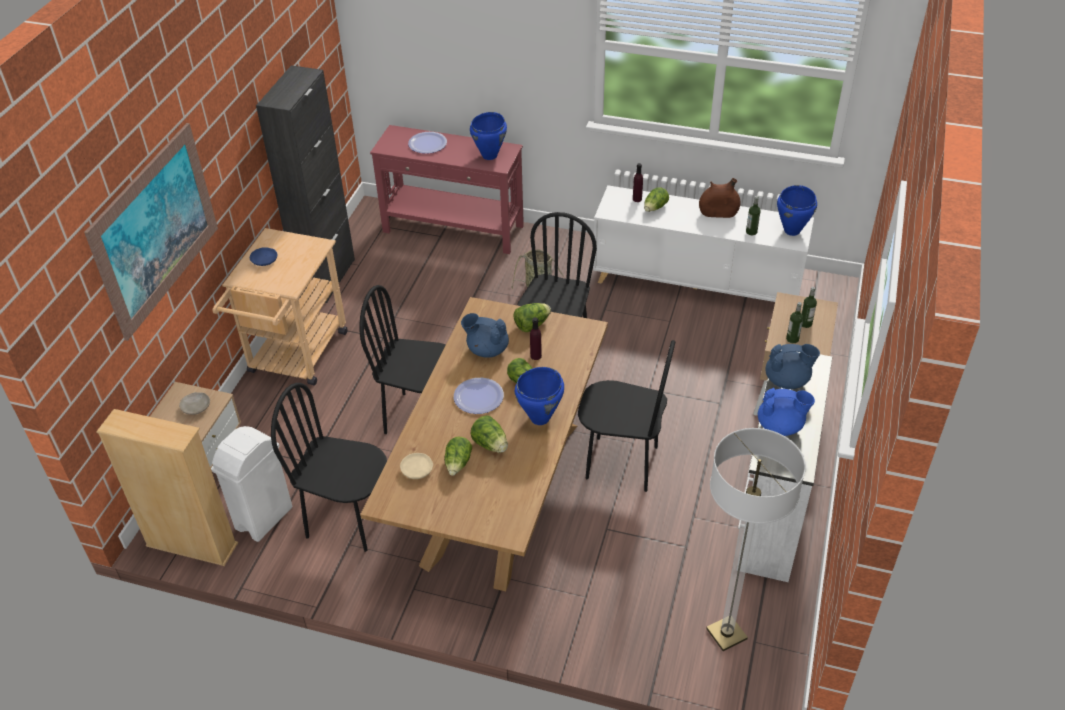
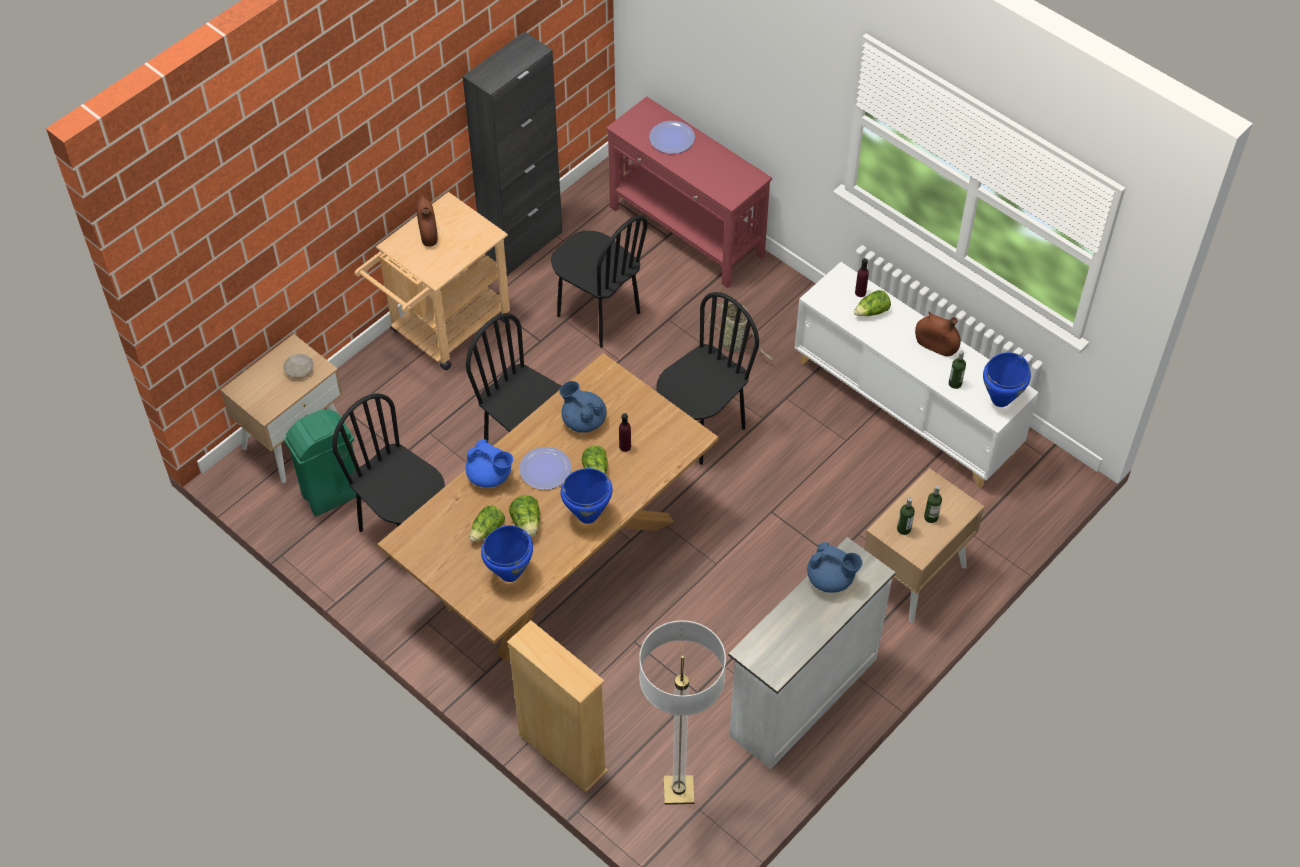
camera: 25 degrees right, 10 degrees up
(156, 229) = (303, 198): picture -> none
(192, 545) = (258, 495): beige bookcase -> beige bookcase (562, 752)
(263, 518) = (331, 495): white trash can -> green trash can
(264, 260) = (428, 233): blue plate -> brown vase
(417, 470) = (448, 521): beige plate -> none
(490, 155) = (728, 179): blue cooking pot -> blue cooking pot (510, 573)
(532, 325) = (642, 410): lettuce -> none
(621, 463) = (692, 580): black chair -> black chair (598, 315)
(780, 426) = (789, 623): blue teapot -> blue teapot (490, 476)

